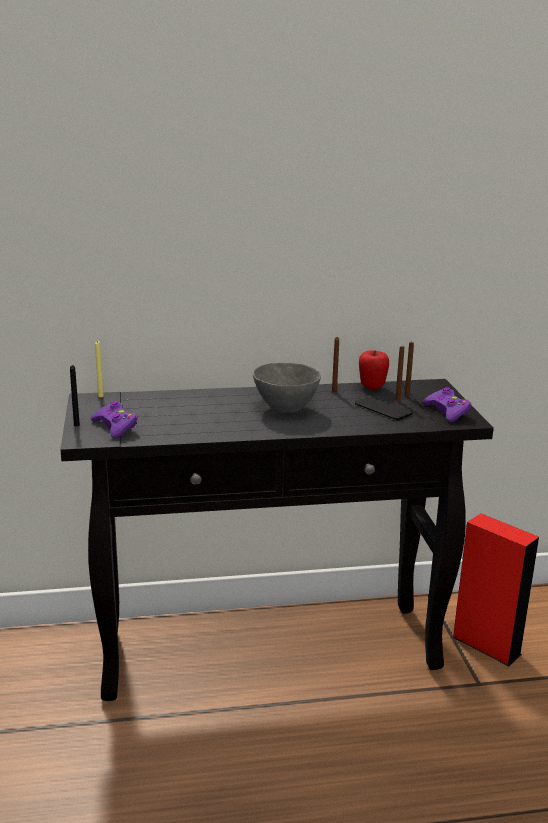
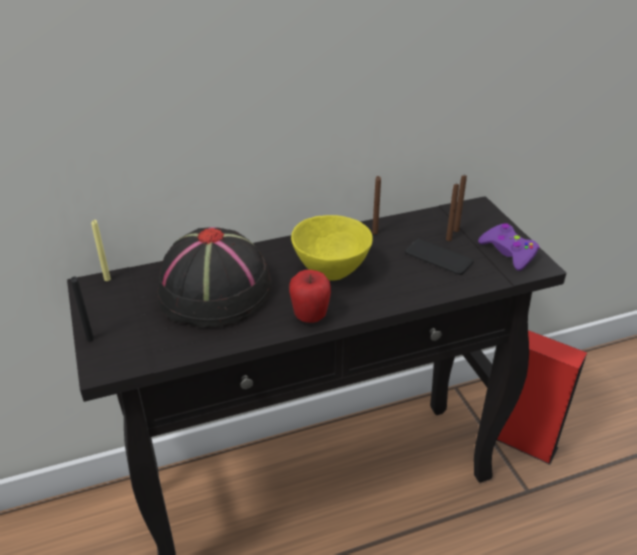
camera: 10 degrees left, 15 degrees up
(115, 426) = (139, 335): purple game controller -> none
(184, 410) = (214, 292): none -> black hat
(285, 409) = (330, 272): grey bowl -> yellow bowl
(372, 387) = (414, 221): apple -> apple (310, 316)

